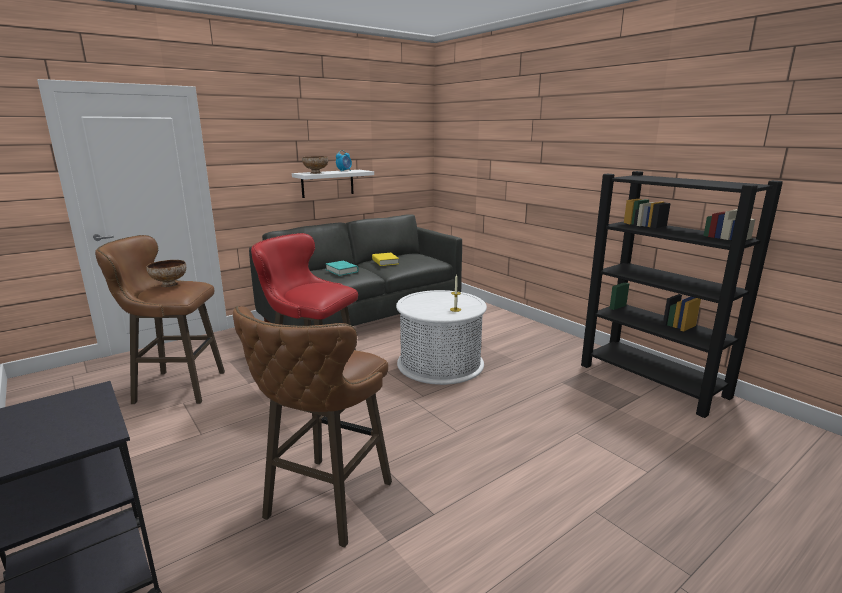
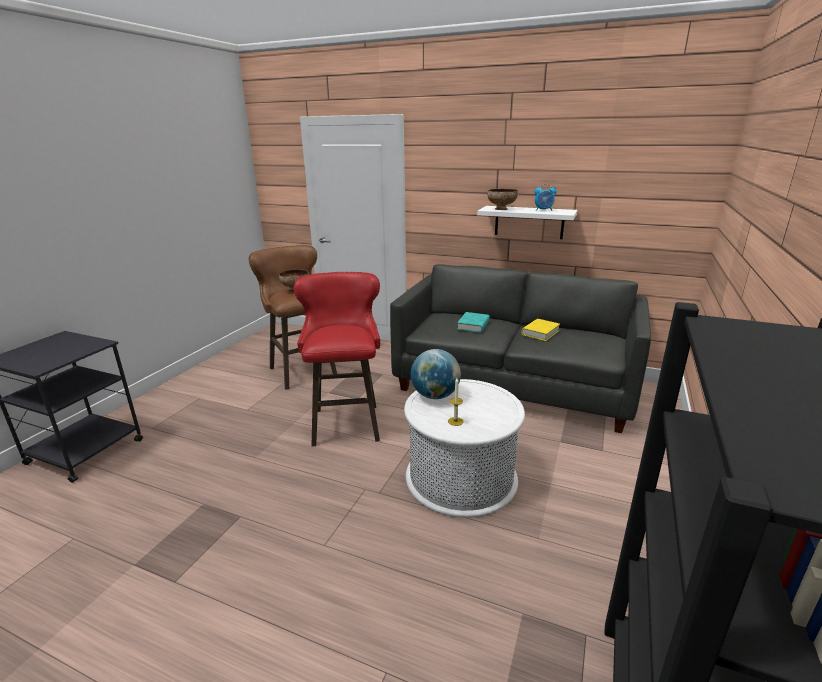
camera: 60 degrees right, 5 degrees up
(326, 503) = (177, 507): brown stool -> none
(417, 306) = (435, 396): none -> globe

